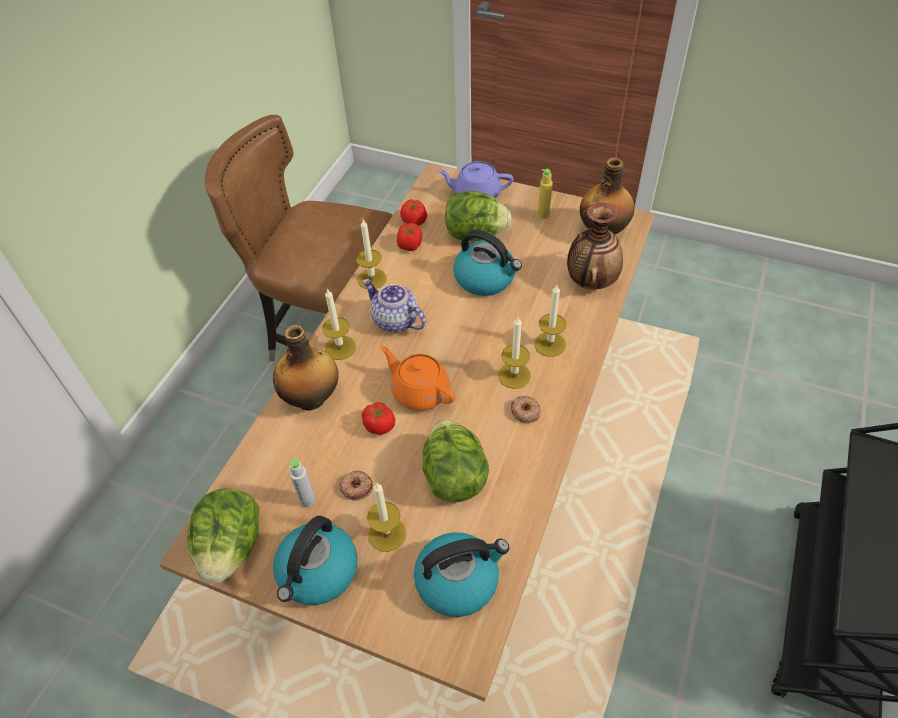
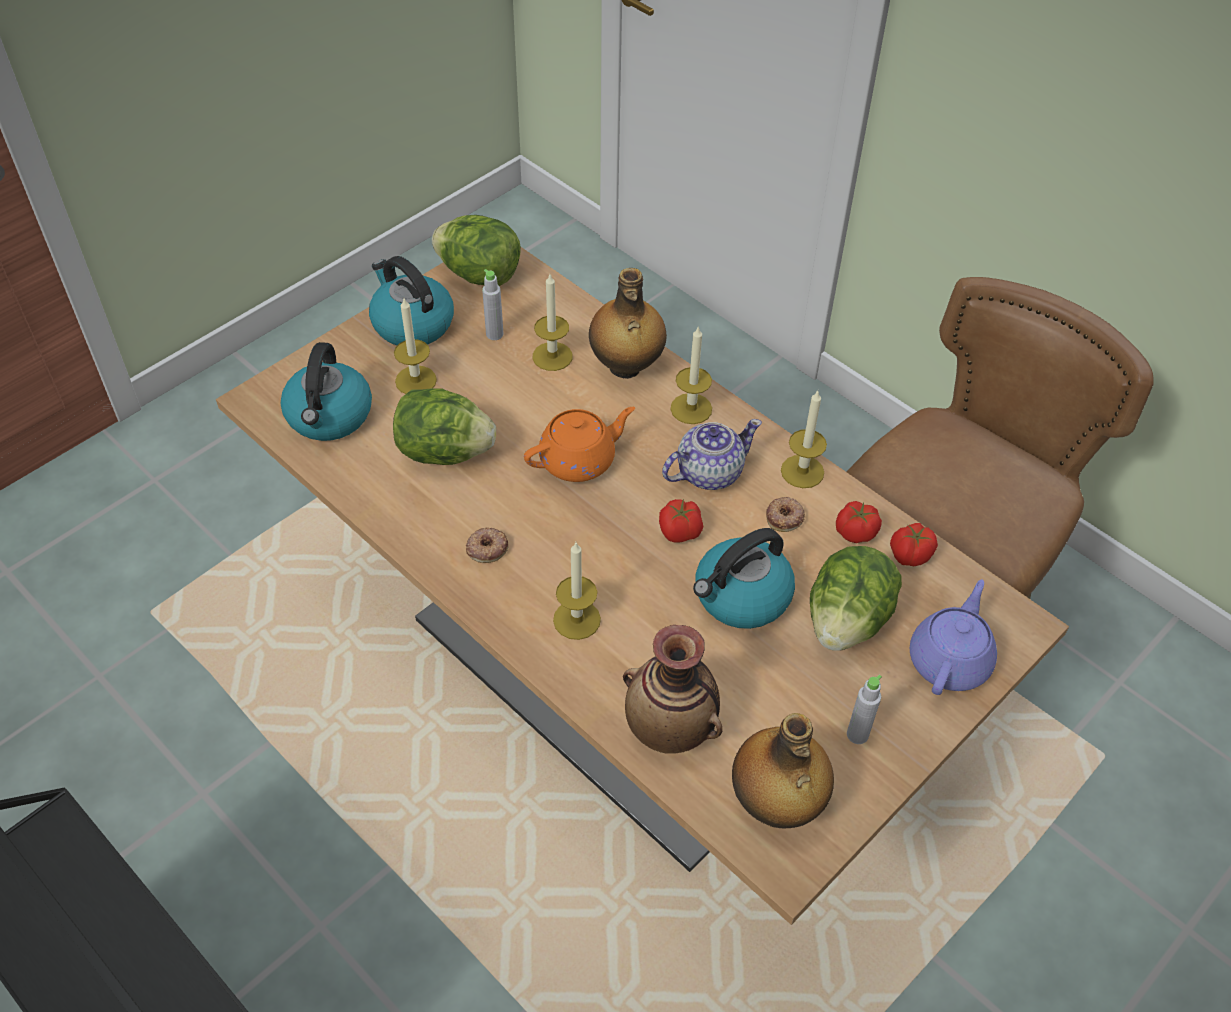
camera: 110 degrees right, 0 degrees up
(356, 487) = (485, 372): donut -> donut (785, 517)
(379, 426) = (551, 411): tomato -> tomato (680, 532)
(514, 375) = (548, 559): candle -> candle (552, 356)
(543, 215) = (857, 734): yellow bottle -> grey bottle

